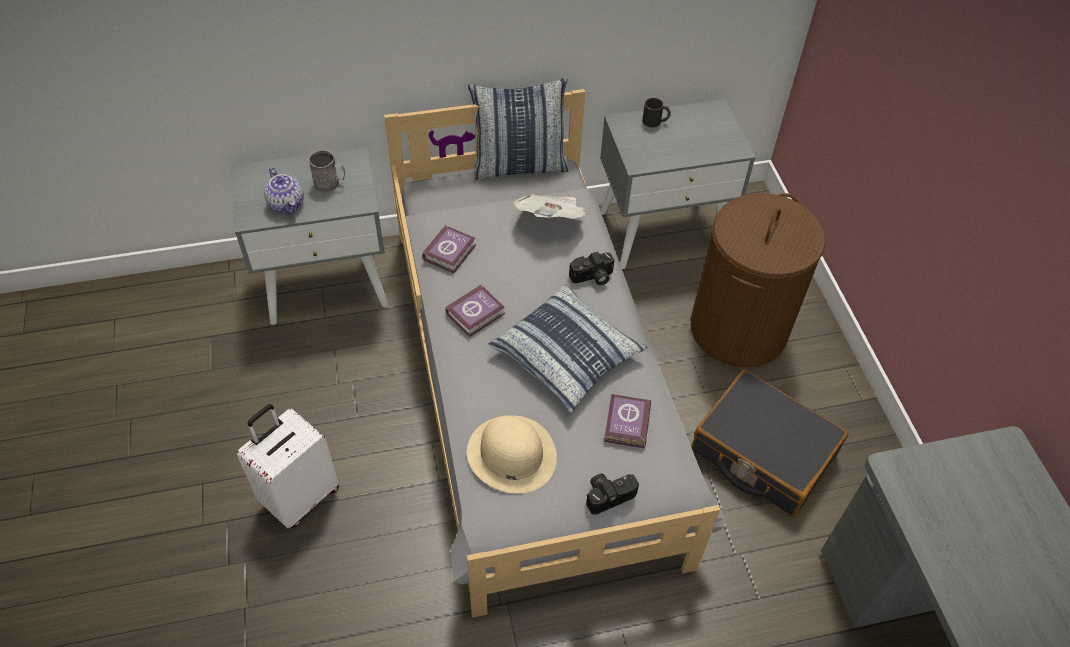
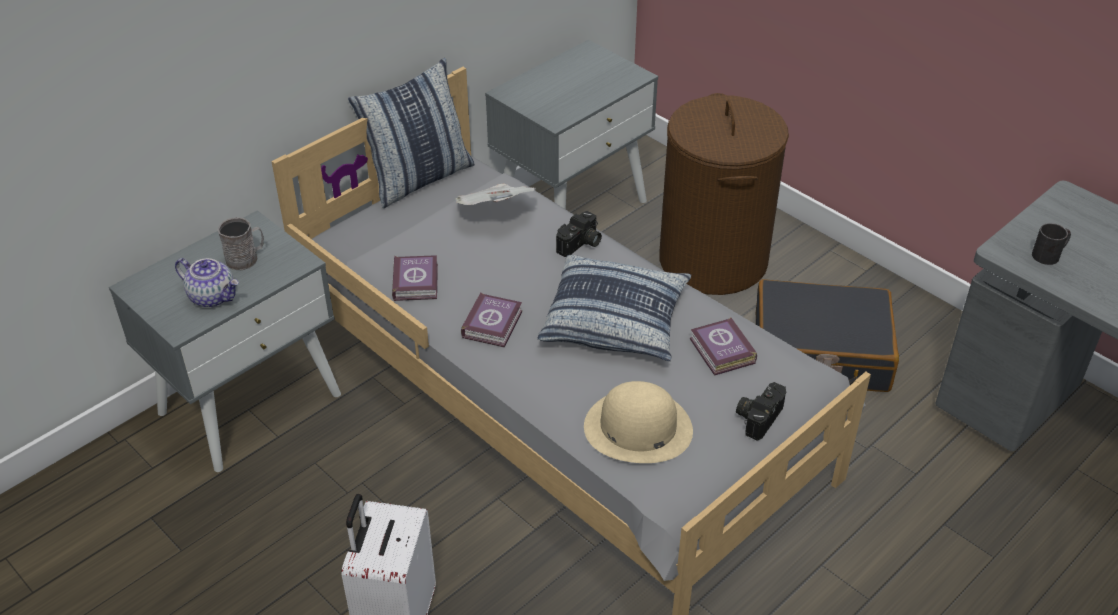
camera: 30 degrees left, 10 degrees down
(655, 121) = (540, 80): black mug -> black mug (1050, 254)

